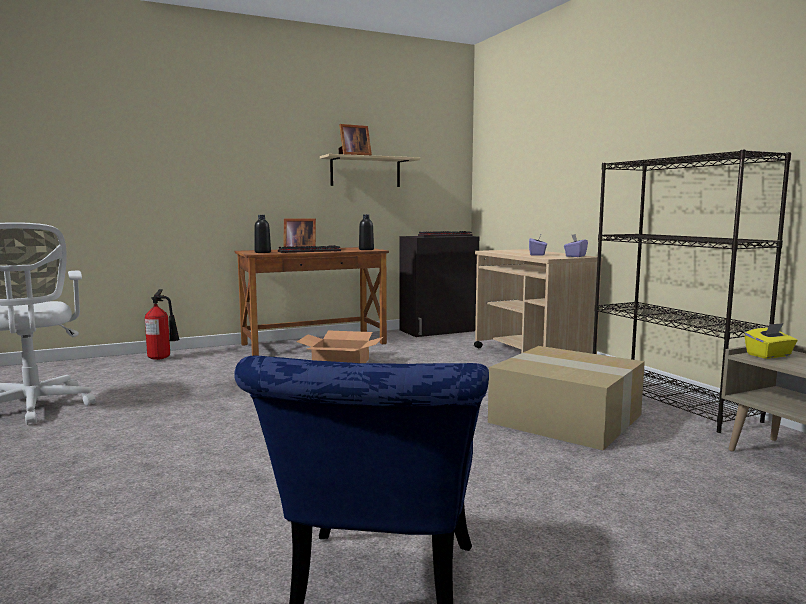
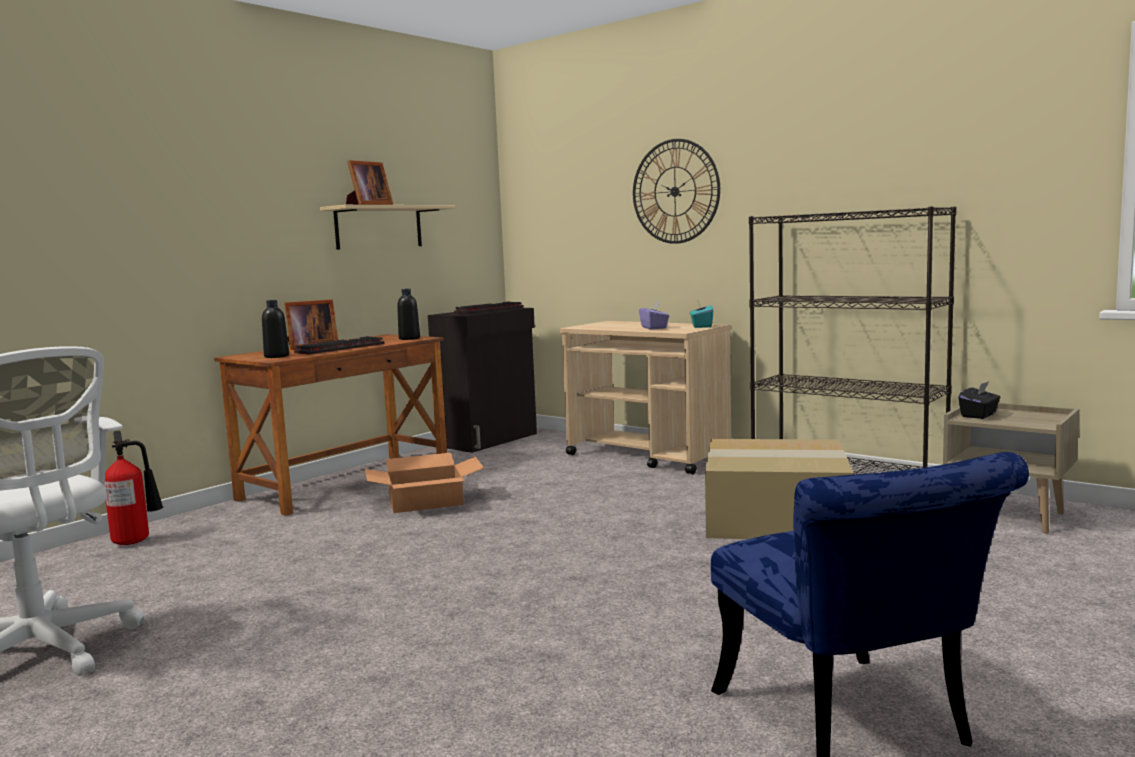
camera: 25 degrees left, 0 degrees up
(575, 146) = (675, 191): none -> wall clock
(575, 256) = (701, 326): purple tissue box -> turquoise tissue box
(769, 355) = (979, 415): yellow tissue box -> black tissue box

